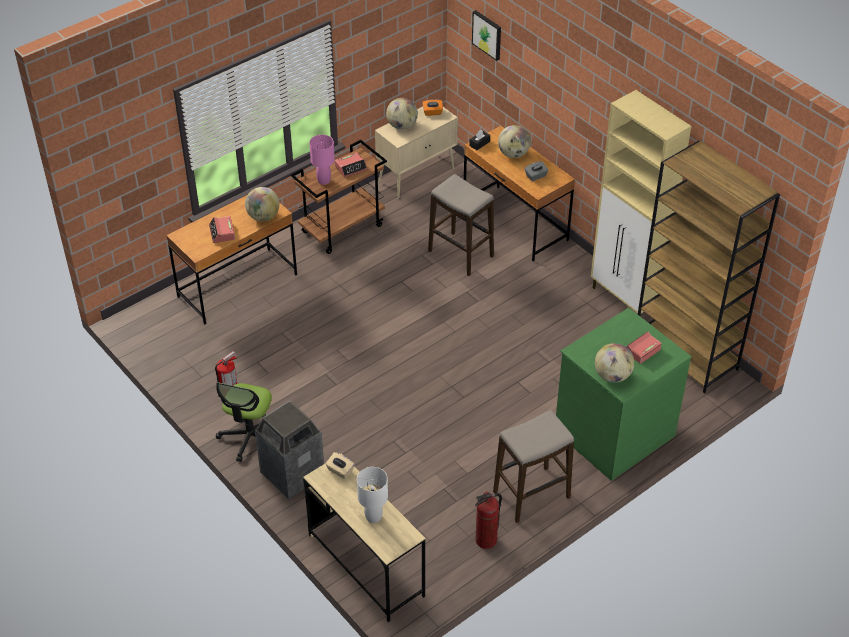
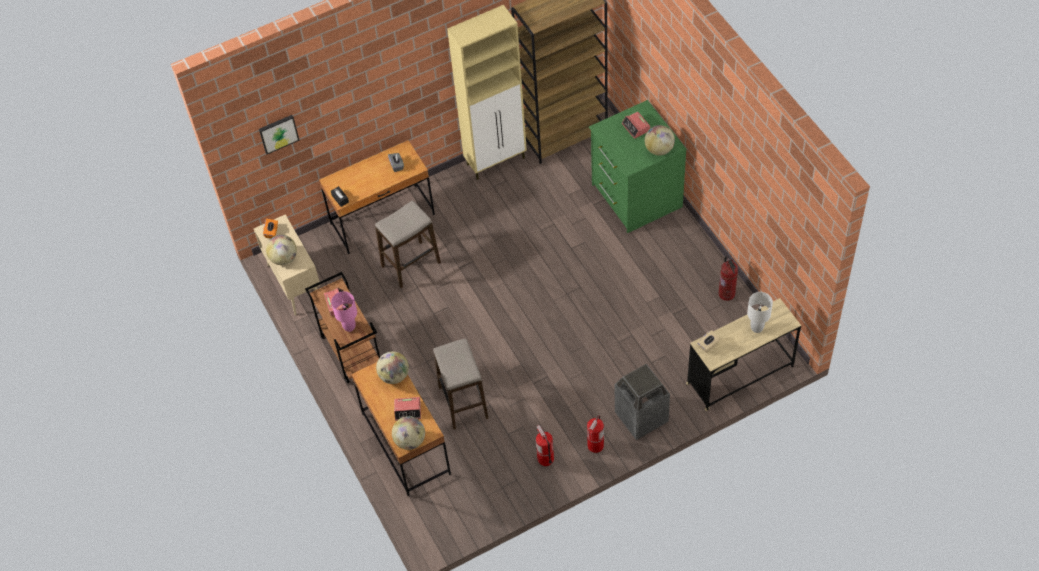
camera: 75 degrees left, 10 degrees up
(250, 437) = (595, 446): office chair -> fire extinguisher
(513, 154) = (362, 176): globe -> globe (410, 440)
(531, 495) = (688, 258): stool -> stool (463, 402)

